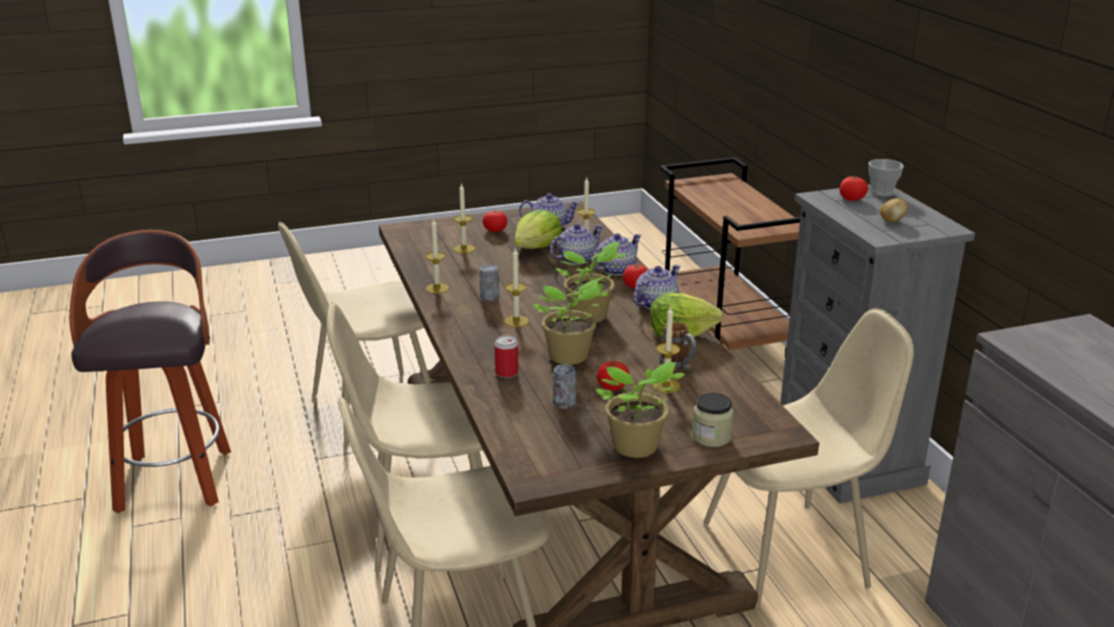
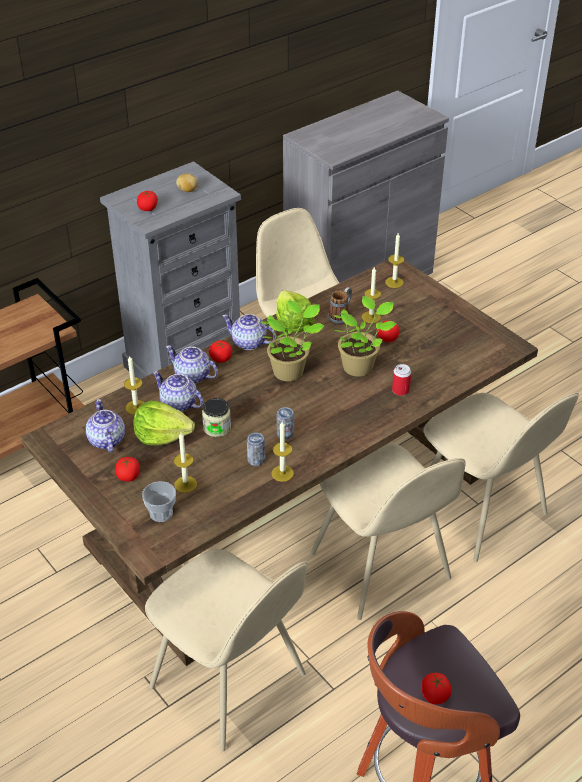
camera: 110 degrees left, 15 degrees up
(137, 315) = (434, 695): none -> tomato
(516, 321) = (318, 407): candle -> candle (394, 282)
(564, 404) = (422, 354): can -> can (256, 460)
(636, 448) = (451, 315): potted plant -> none
(711, 437) = (419, 291): jar -> jar (217, 428)
(882, 192) = (126, 197): cup -> cup (161, 513)

